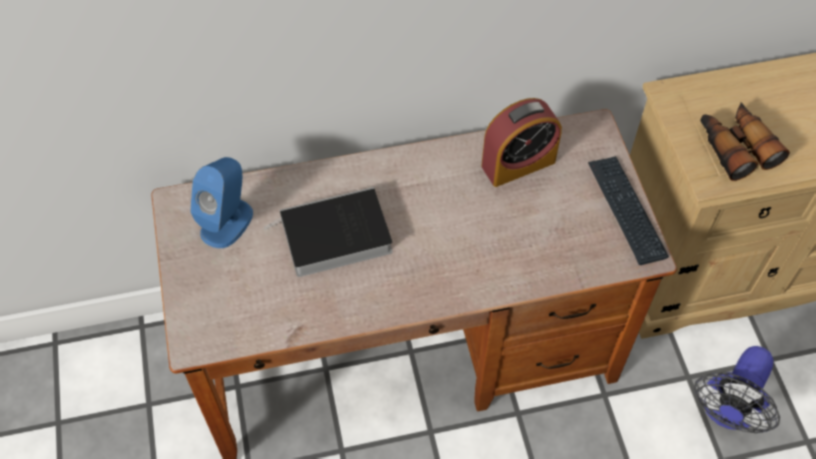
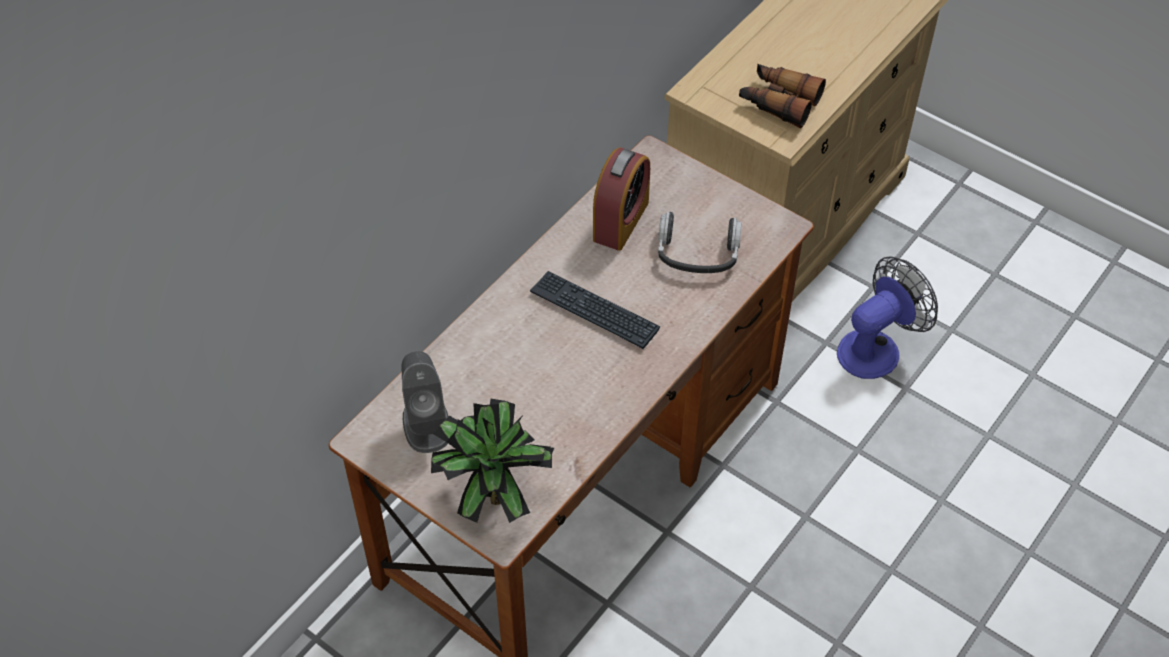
camera: 40 degrees left, 5 degrees down
(218, 307) = (492, 493): none -> potted plant
(227, 222) = (426, 424): blue speaker -> grey speaker
(333, 237) = (530, 375): book -> none
(554, 229) = (697, 253): none -> headphones
(626, 210) = (737, 203): keyboard -> keyboard (594, 311)
(727, 411) = (876, 348): fan -> fan turned 120 degrees counterclockwise

